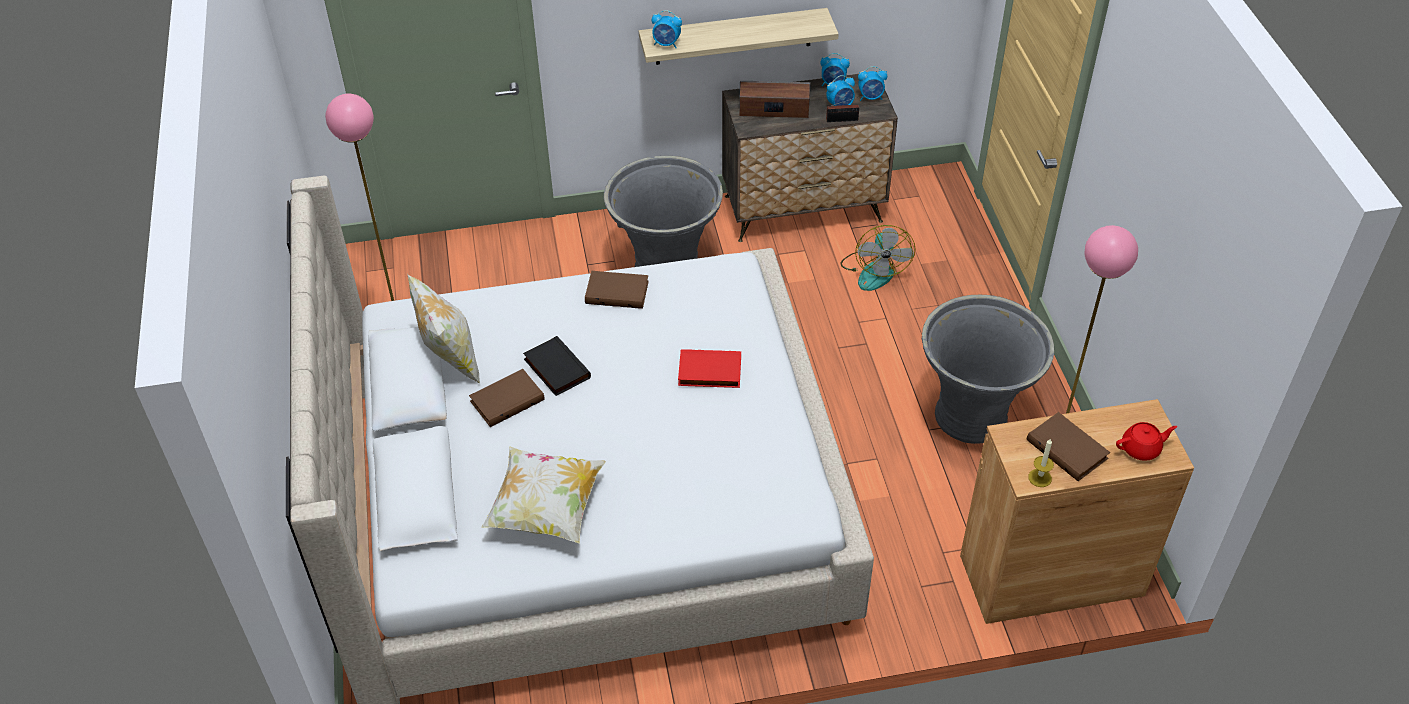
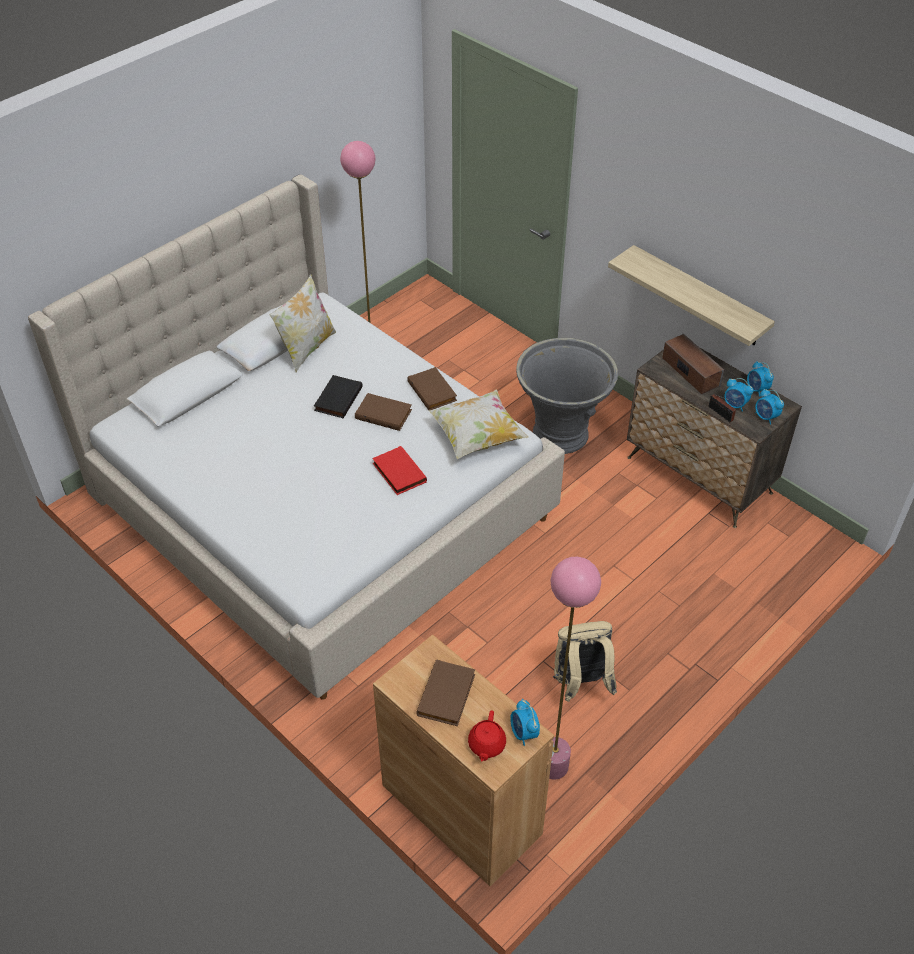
camera: 55 degrees right, 0 degrees up
(507, 399) = (293, 391): brown book -> brown book (384, 413)
(546, 509) = (217, 455): pillow -> pillow (477, 437)
(666, 44) = (633, 264): alarm clock -> alarm clock (524, 733)
(874, 270) = (677, 548): fan -> none
(973, 417) = (581, 683): grey planter -> beige backpack
(1040, 478) = (402, 689): candle -> none
(1141, 449) = (486, 745): red teapot -> red teapot turned 60 degrees clockwise

